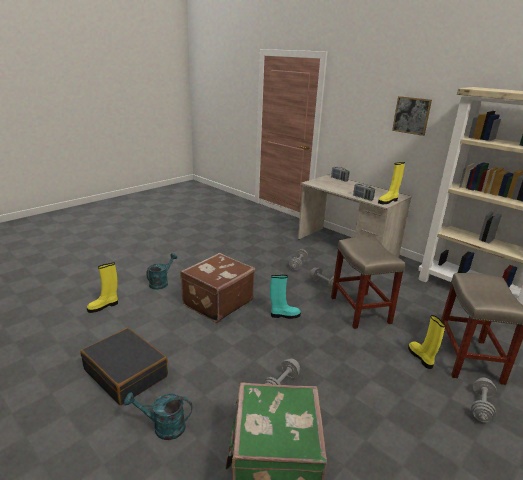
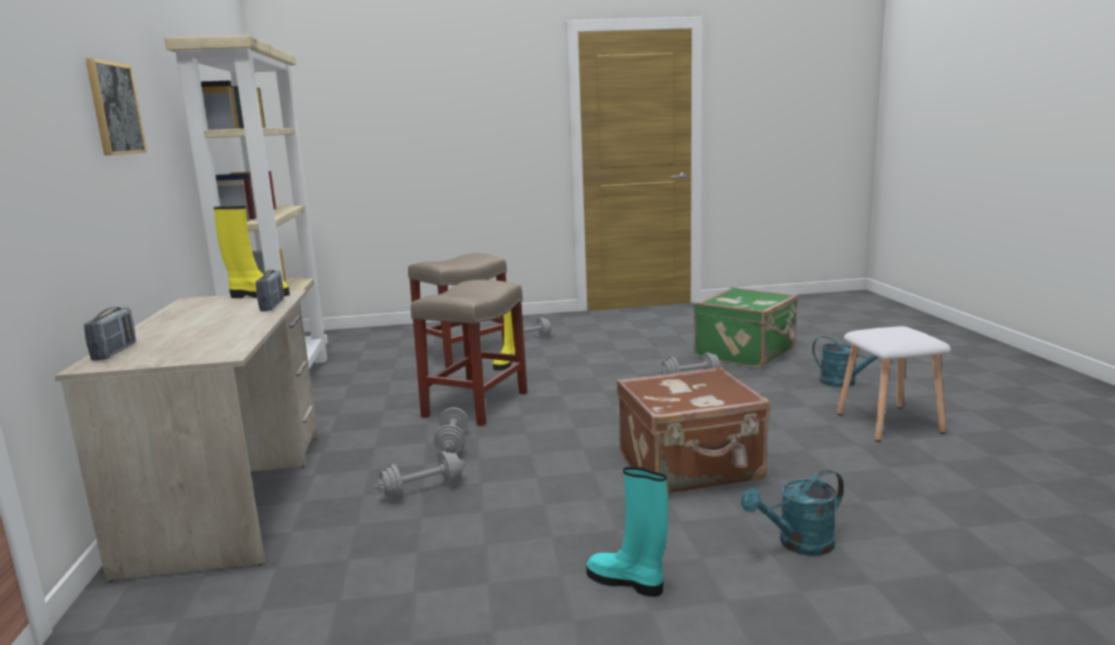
camera: 140 degrees left, 10 degrees down
(104, 306) = (957, 524): yellow boot -> none
(126, 373) = (890, 423): black suitcase -> white stool
(284, 315) = (596, 425): turquoise boot -> turquoise boot (627, 582)

